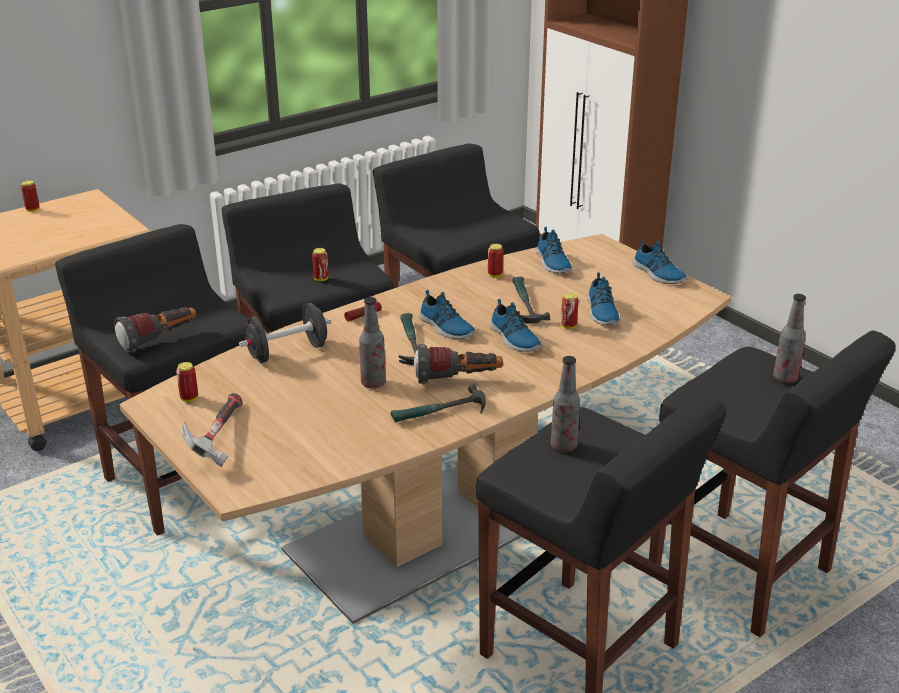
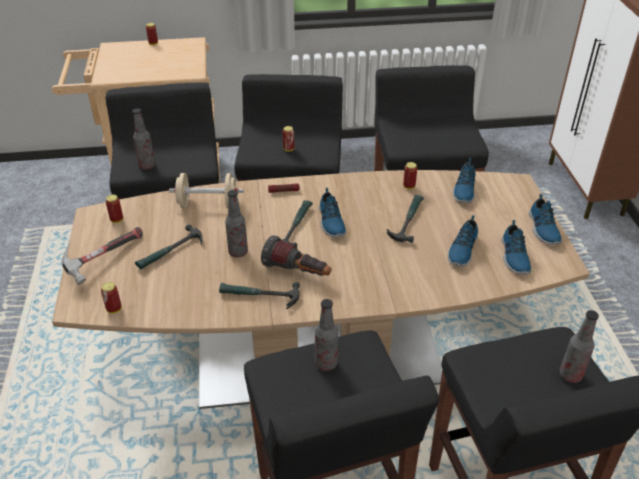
camera: 30 degrees right, 10 degrees up
(159, 340) = (147, 166): flashlight -> bottle
(287, 352) = (208, 204): black dumbbell -> beige dumbbell
(294, 407) = (170, 252): none -> hammer
(514, 339) = (371, 250): shoe -> shoe (514, 256)
(568, 326) = (423, 254): can -> can (114, 309)

